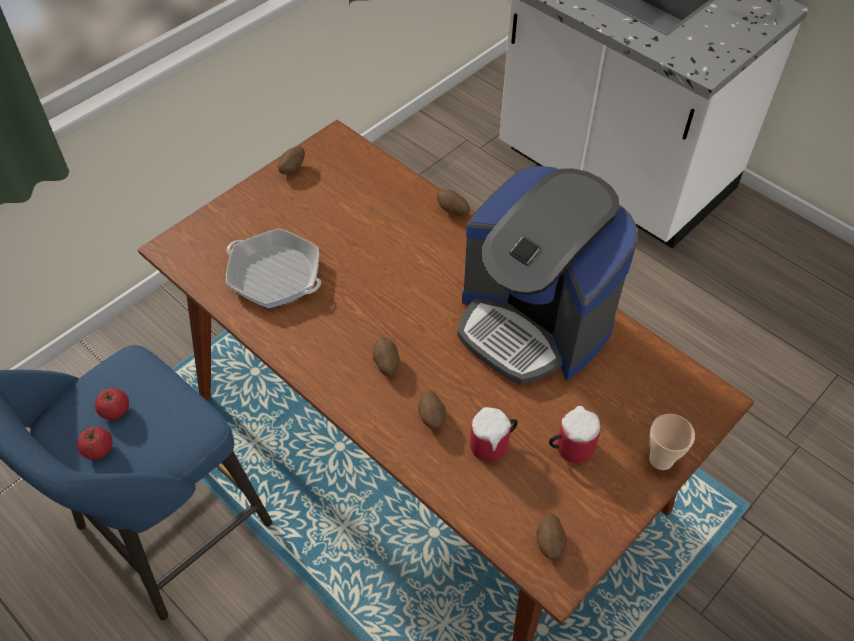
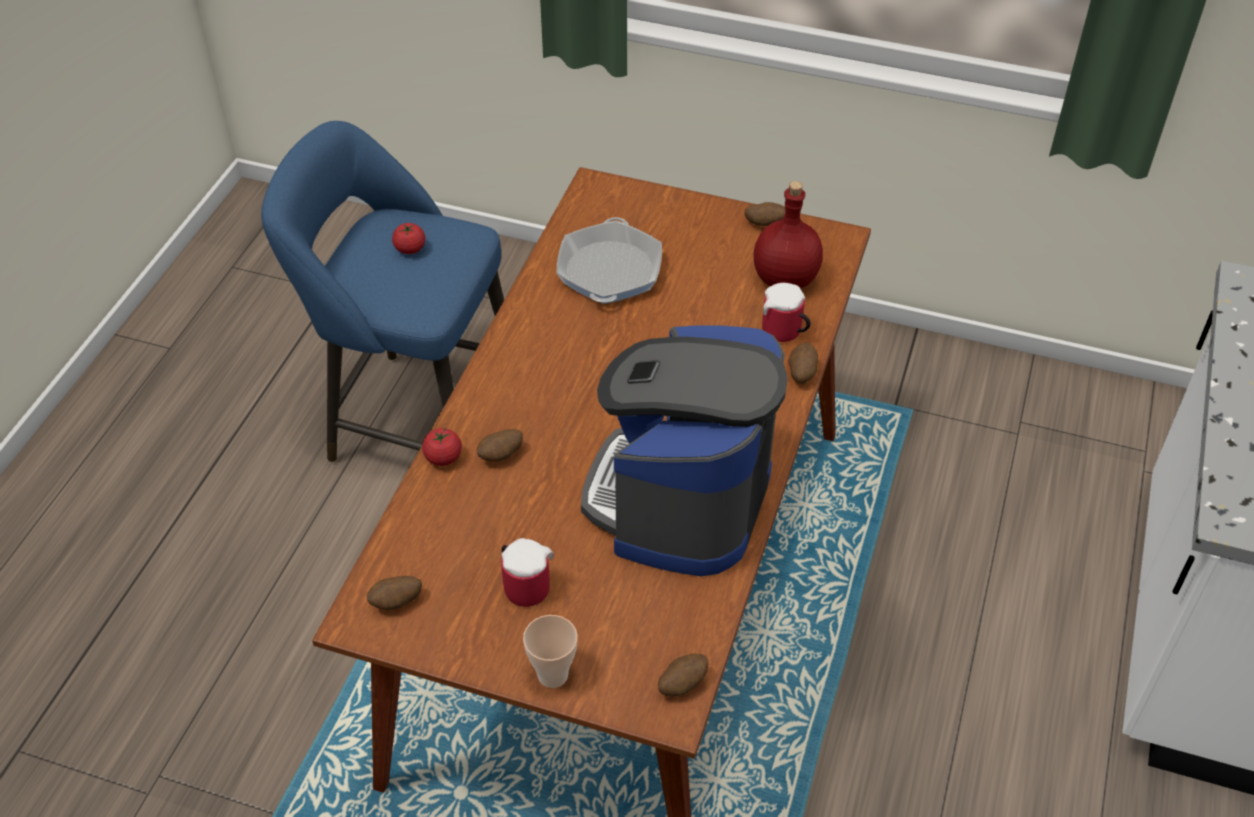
camera: 65 degrees right, 5 degrees down
(98, 449) = (365, 257): tomato -> tomato (443, 457)
(355, 181) = (786, 278): none -> red bottle
(386, 364) = (548, 396): potato -> potato (682, 684)
(494, 445) = (493, 518): mug -> mug (785, 333)

